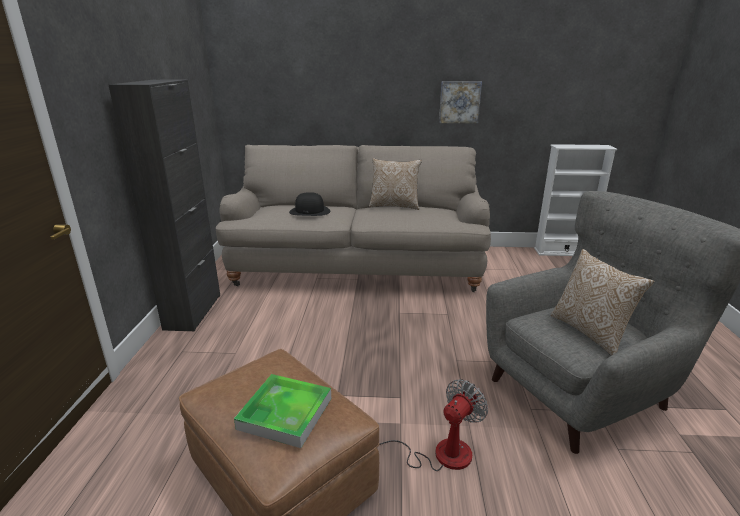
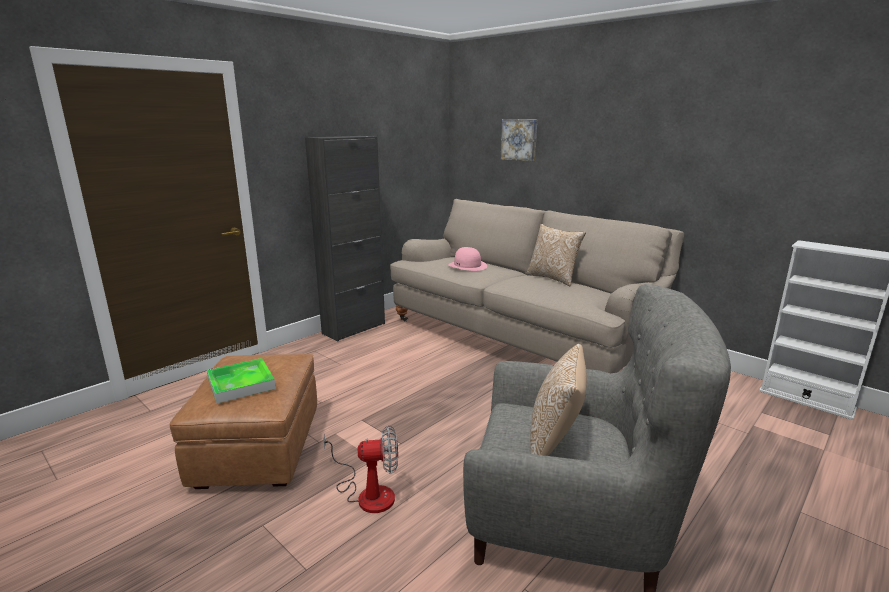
camera: 40 degrees right, 5 degrees down
(310, 211) = (467, 266): black hat -> pink hat
(459, 102) = (673, 173): picture -> picture (519, 139)

